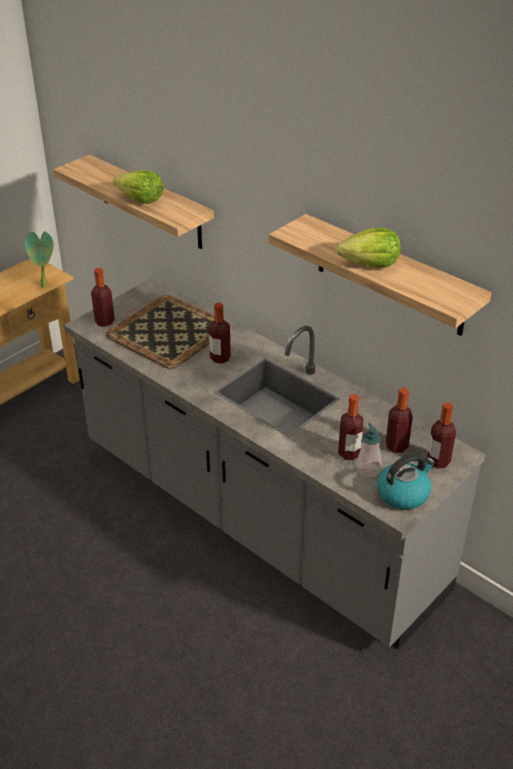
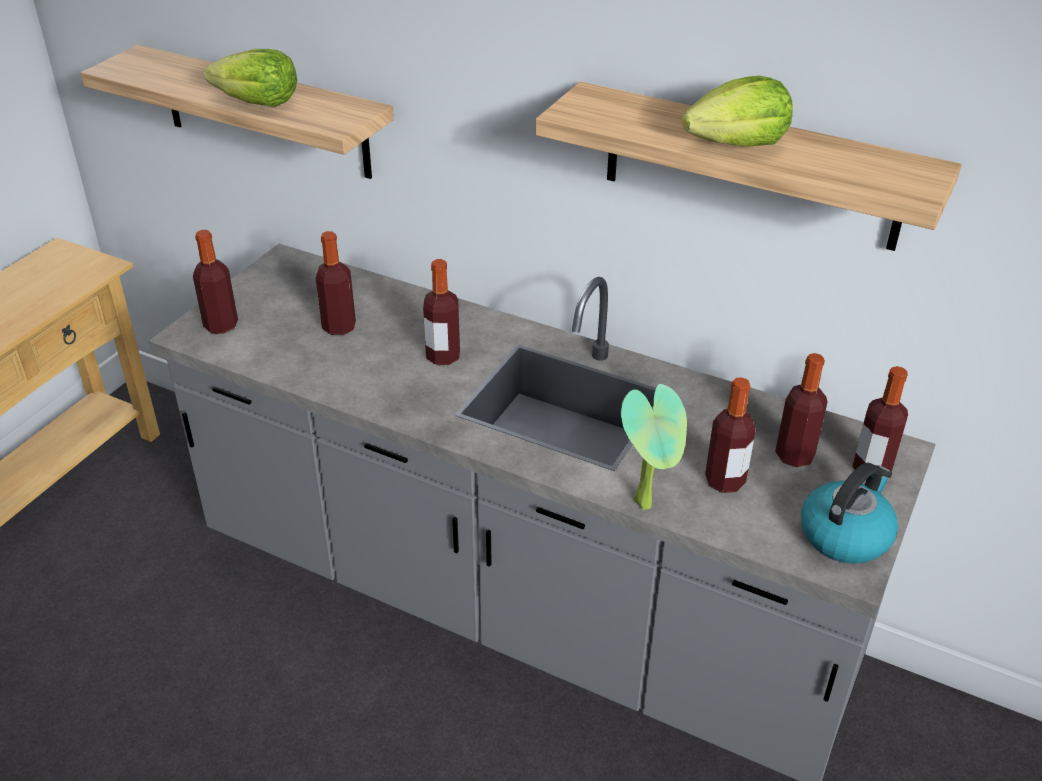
camera: 15 degrees left, 0 degrees up
(45, 285) = (88, 282): potted plant -> potted plant (648, 503)
(168, 332) = (339, 327): tray -> bottle
(368, 470) = (769, 505): soap dispenser -> none

